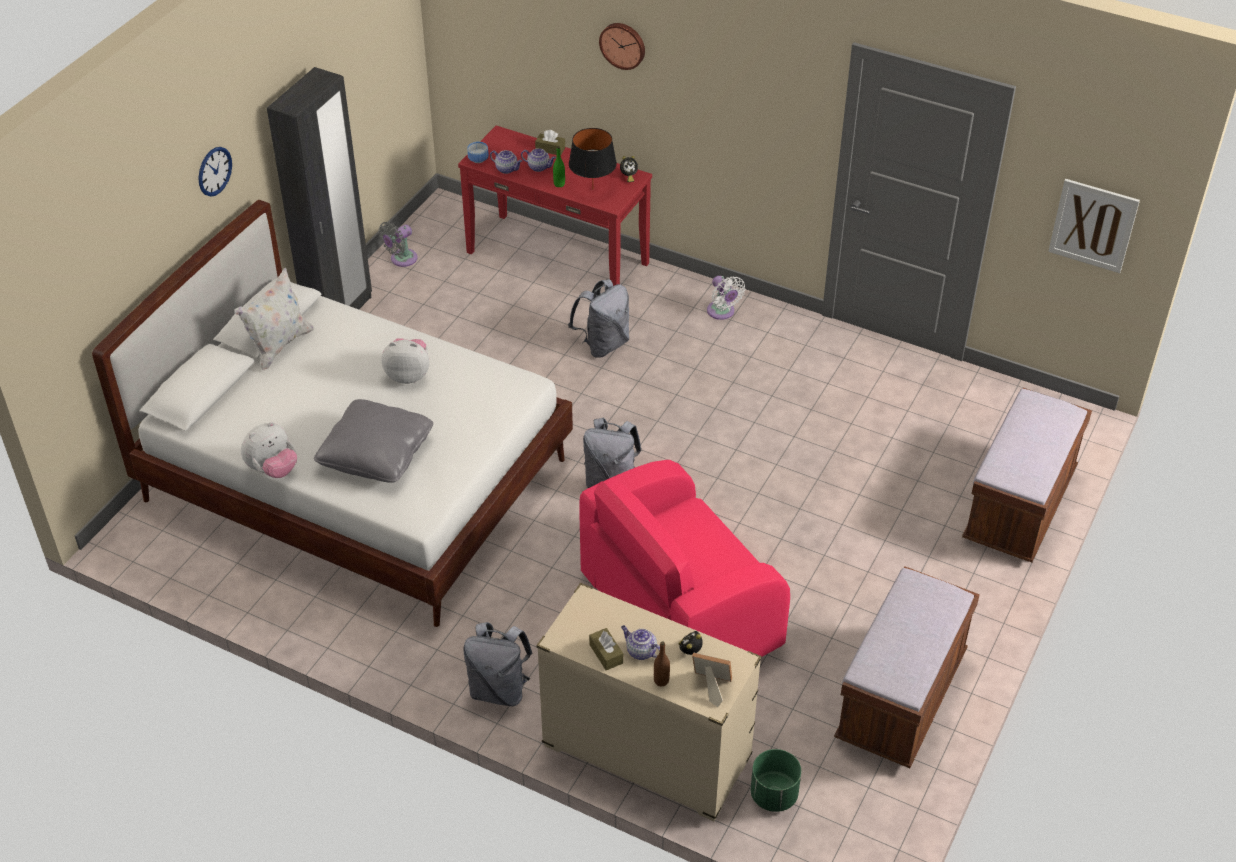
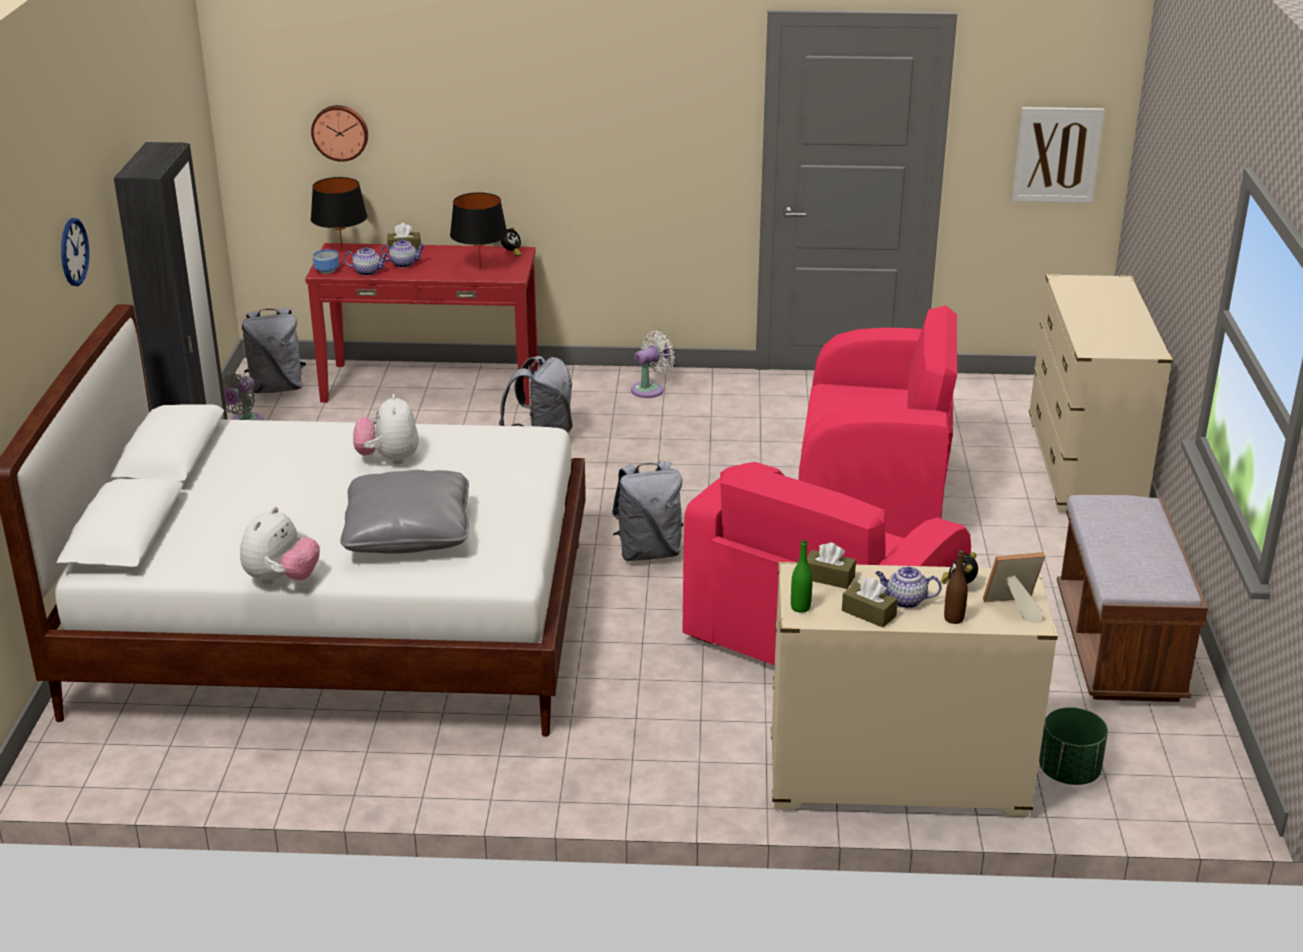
camera: 25 degrees left, 15 degrees down
(279, 346) = (200, 470): white pillow -> none
(408, 375) = (388, 459): plush toy -> plush toy turned 75 degrees counterclockwise
(499, 690) = (673, 773): grey backpack -> grey backpack (277, 388)
(502, 140) = (342, 252): none -> black table lamp
(559, 184) = (439, 272): green bottle -> green bottle (800, 607)
(603, 610) = (828, 577): none -> brown tissue box
(623, 45) = (486, 90): wall clock -> wall clock (340, 132)
(722, 312) = (650, 389): white fan -> white fan turned 75 degrees counterclockwise
(820, 483) = (873, 496): none -> pink armchair
(1019, 507) = (1084, 466): brown bench -> beige dresser

